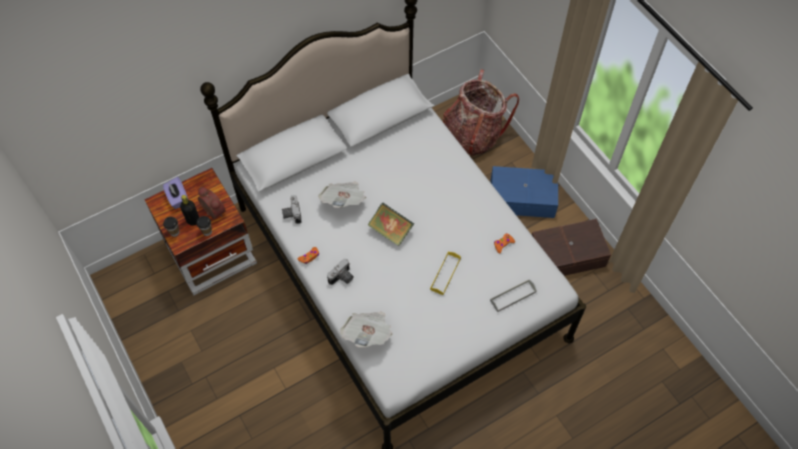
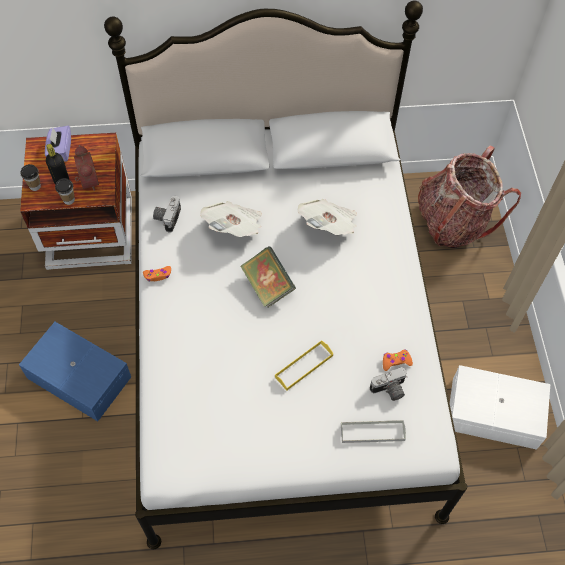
camera: 25 degrees right, 0 degrees up
(342, 278) = (180, 316): camera -> camera (389, 390)
(368, 333) = (171, 395): newspaper -> newspaper (329, 225)
(521, 197) = (473, 319): blue storage box -> blue storage box (79, 376)
(568, 256) = (494, 415): brown storage box -> white storage box

